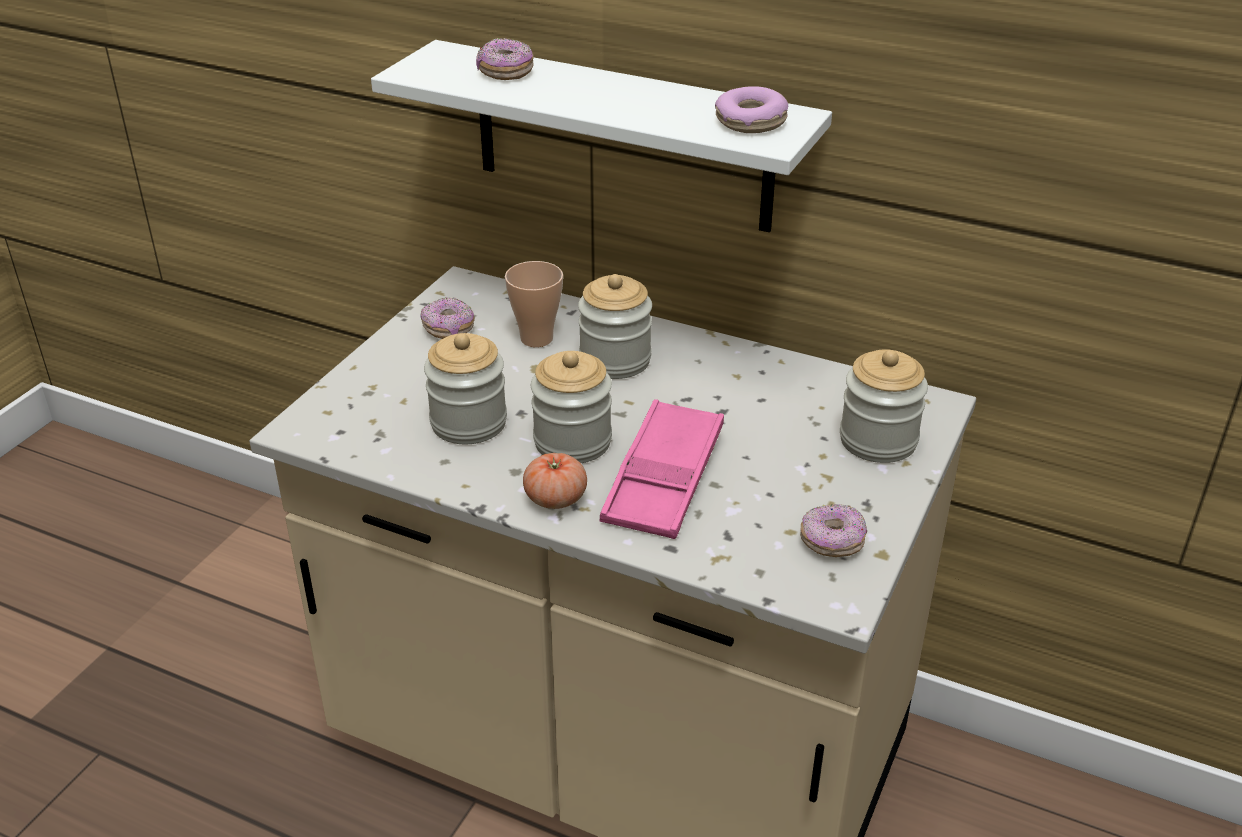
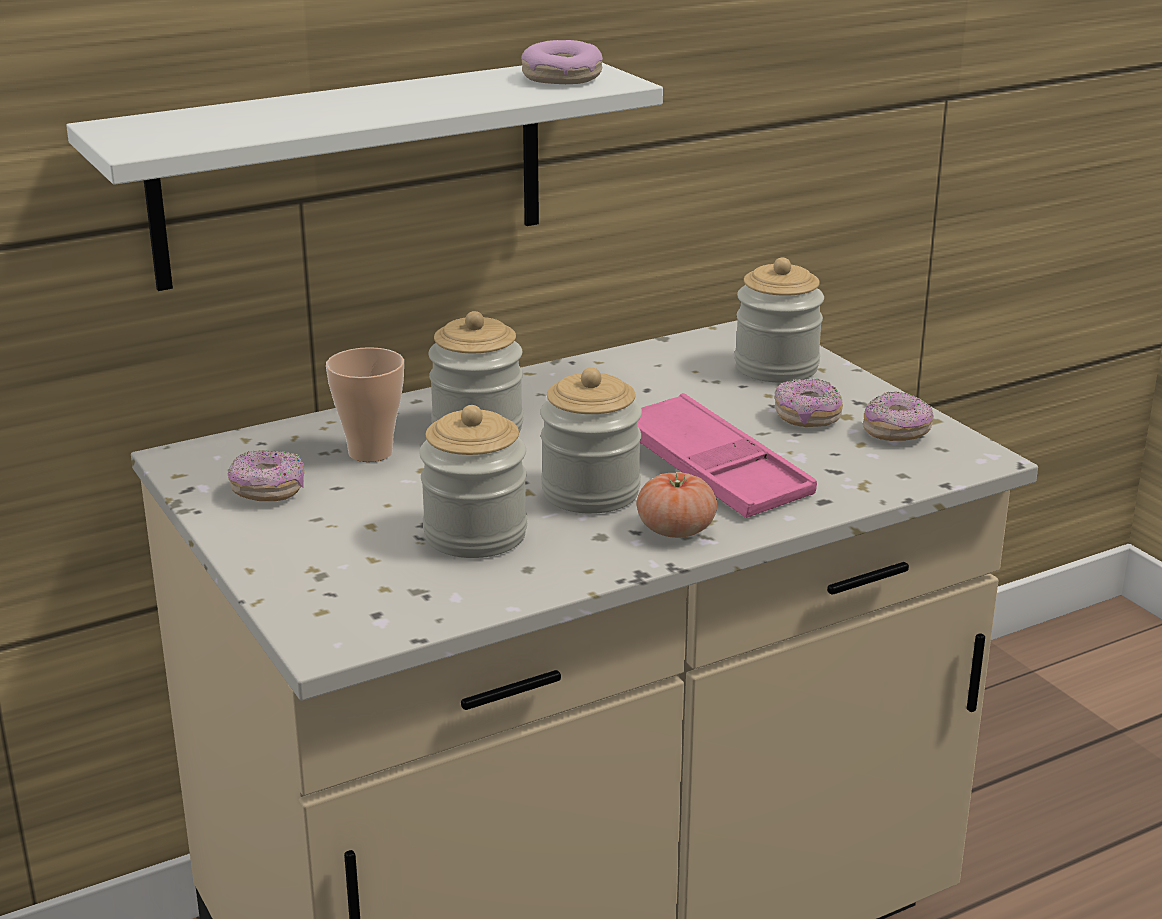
camera: 55 degrees left, 10 degrees down
(505, 72) = (242, 117): donut -> donut (807, 418)

